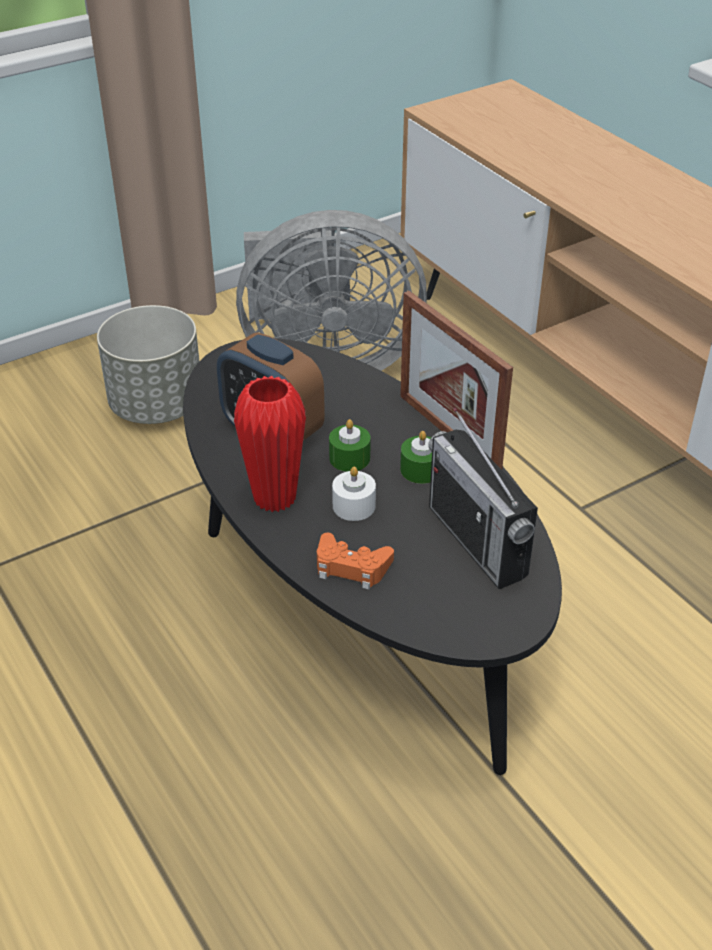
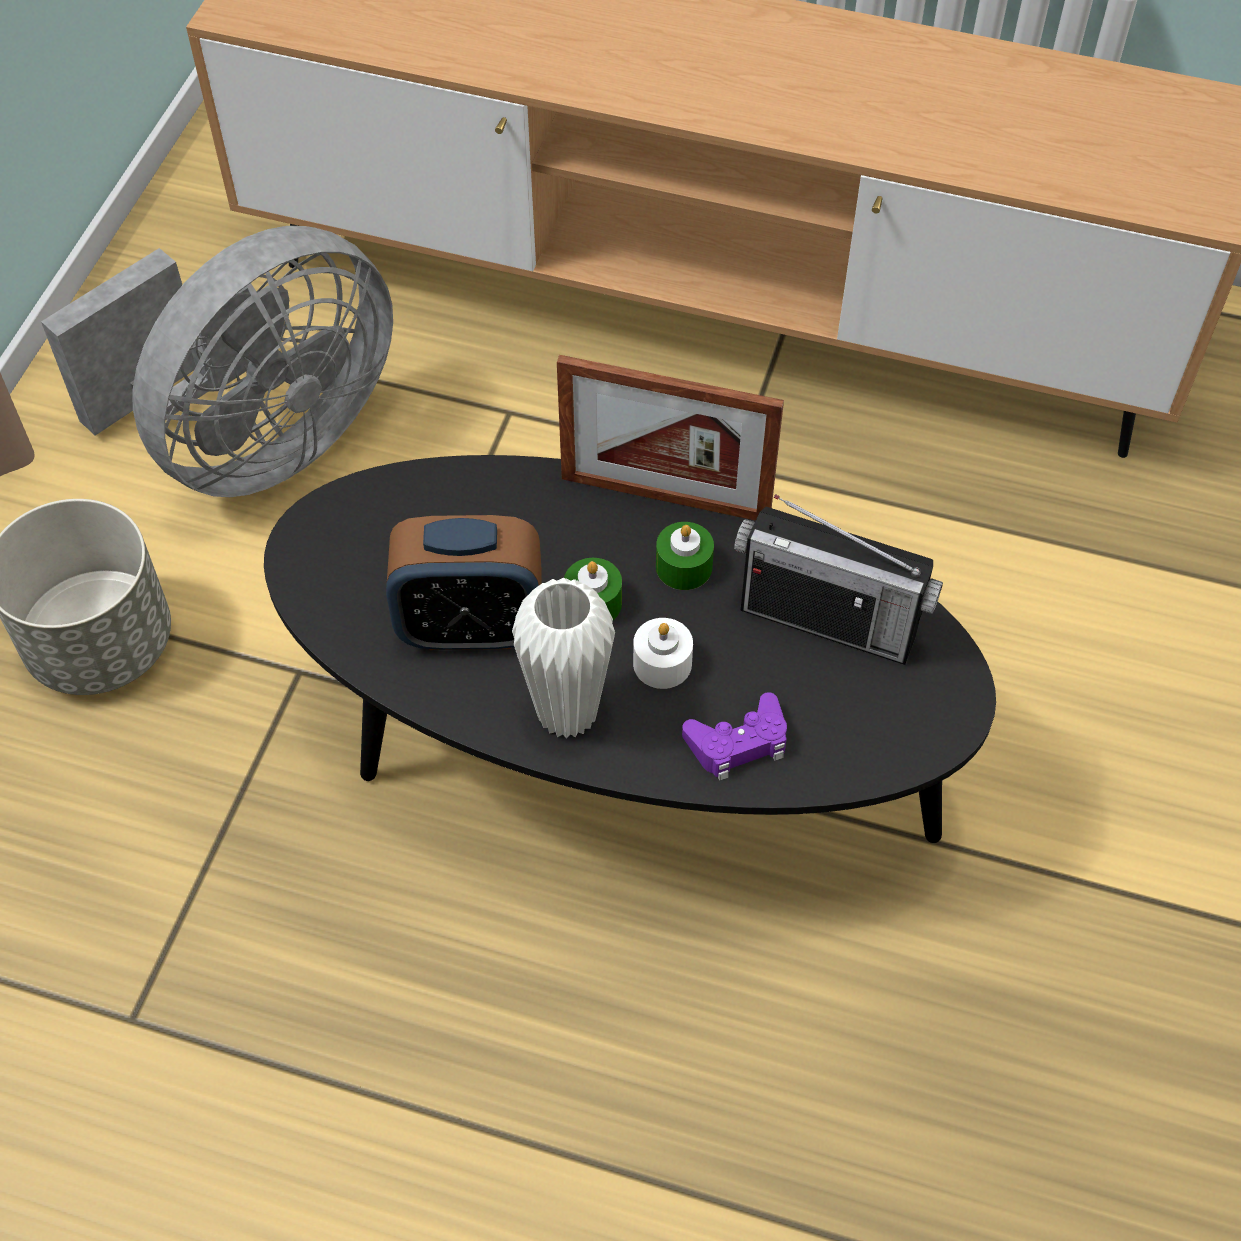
camera: 40 degrees left, 15 degrees up
(274, 498) = (567, 713): red vase -> white vase
(351, 567) = (738, 743): orange game controller -> purple game controller

